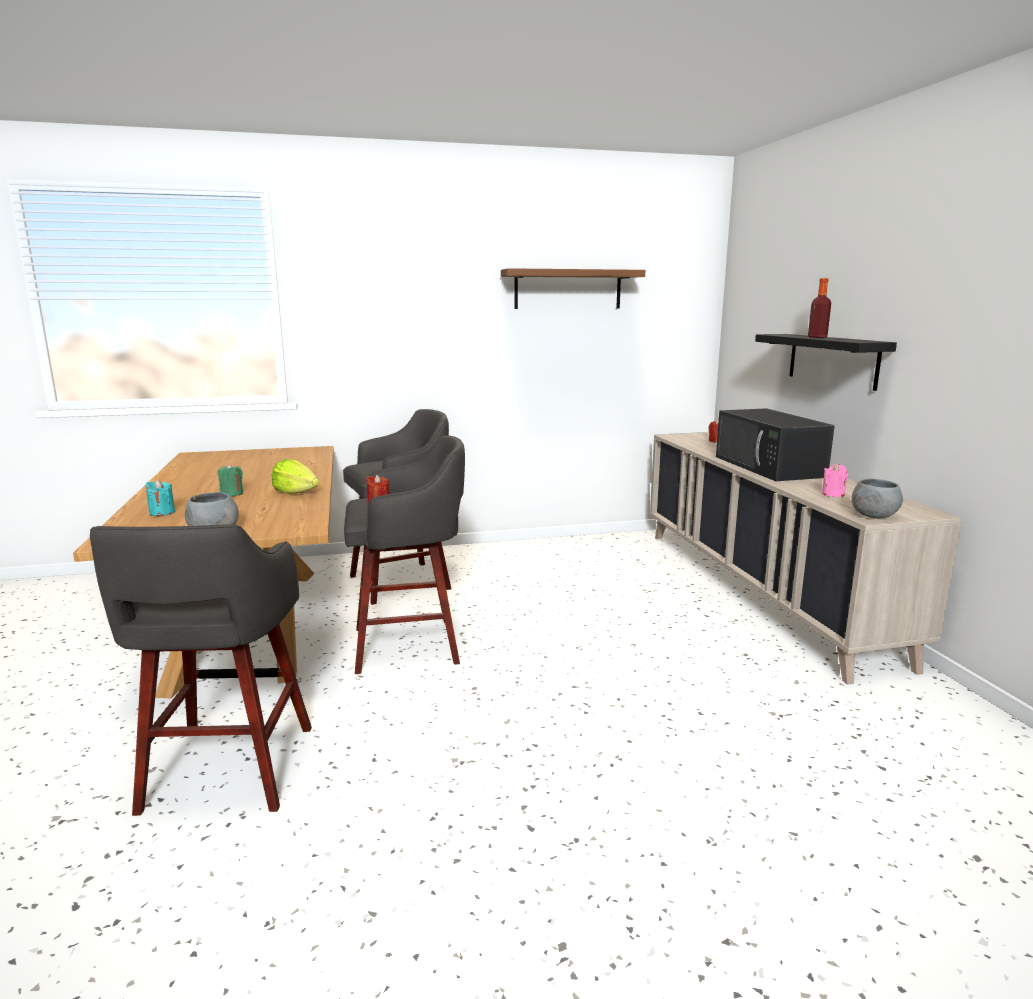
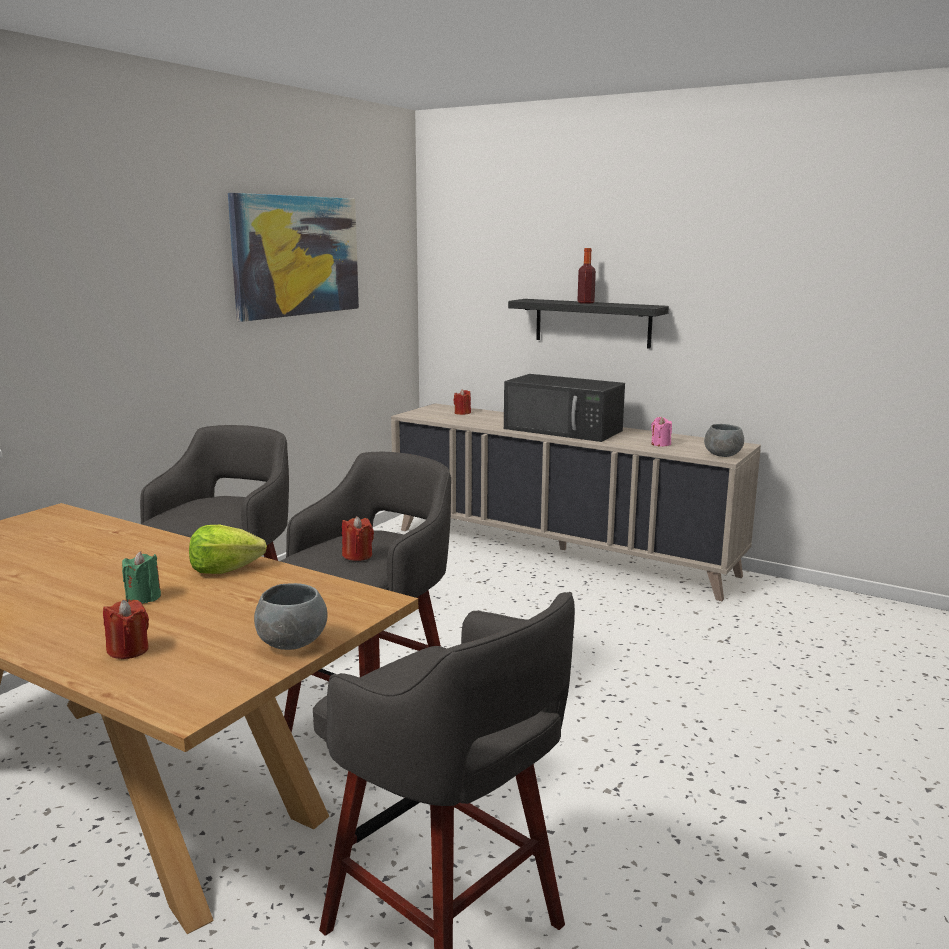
camera: 45 degrees left, 0 degrees up
(162, 513) = (128, 650): turquoise candle -> red candle
(568, 289) = (296, 256): brown shelf -> picture

